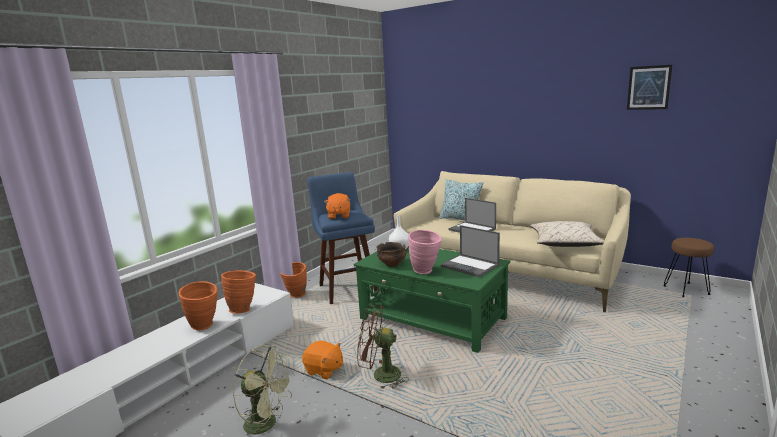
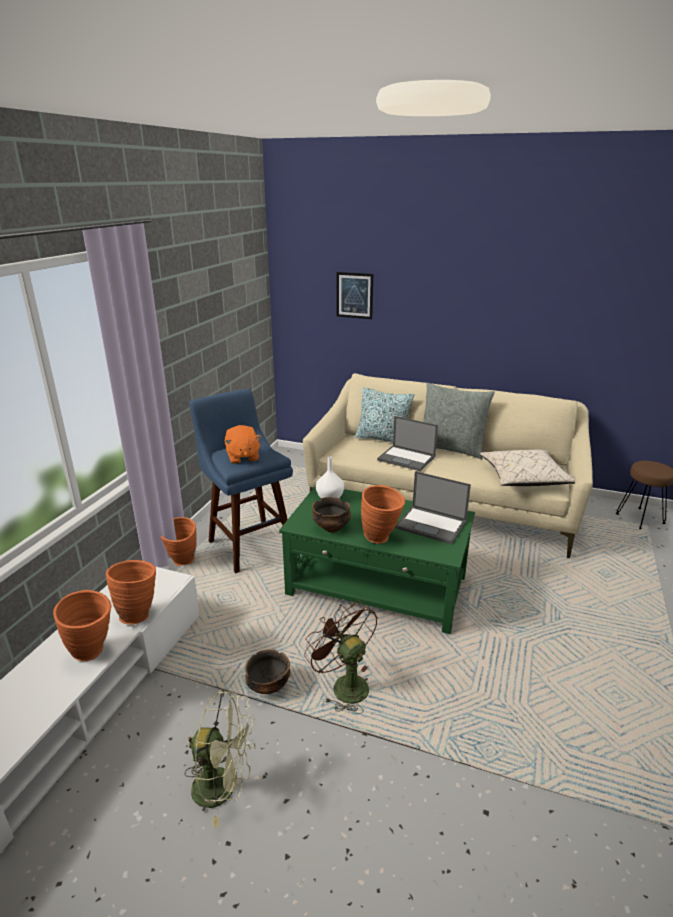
camera: 15 degrees left, 10 degrees up
(324, 370) = (268, 686): orange plush toy -> bowl
(380, 375) = (344, 684): brown fan -> brown fan turned 60 degrees clockwise
(426, 272) = (381, 539): pink vase -> orange vase
(512, 225) = (451, 448): none -> grey pillow
(648, 87) = (620, 284): picture -> picture (354, 295)

